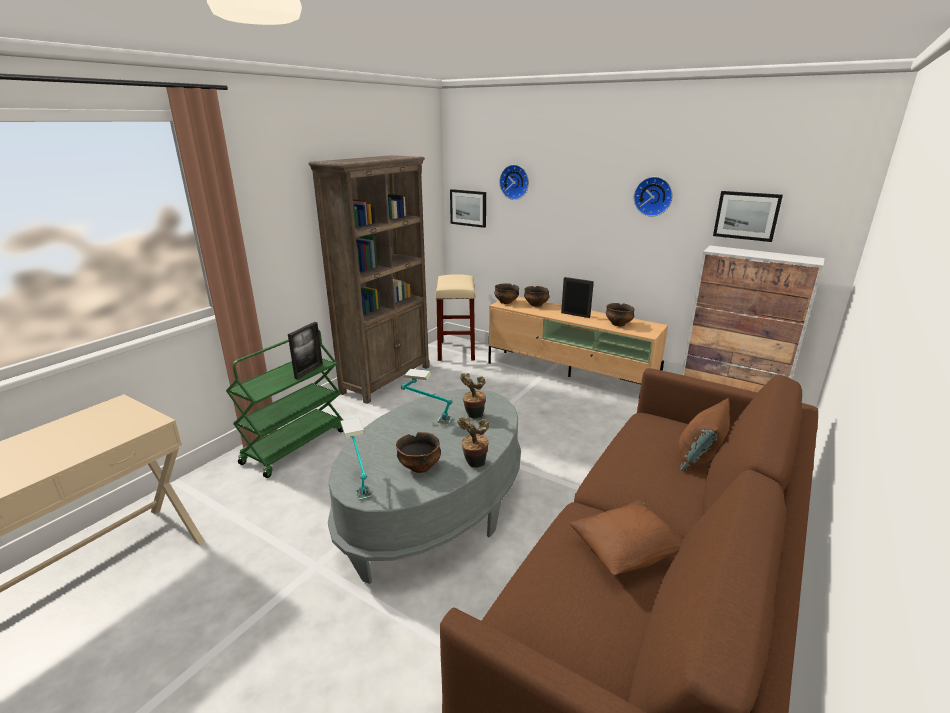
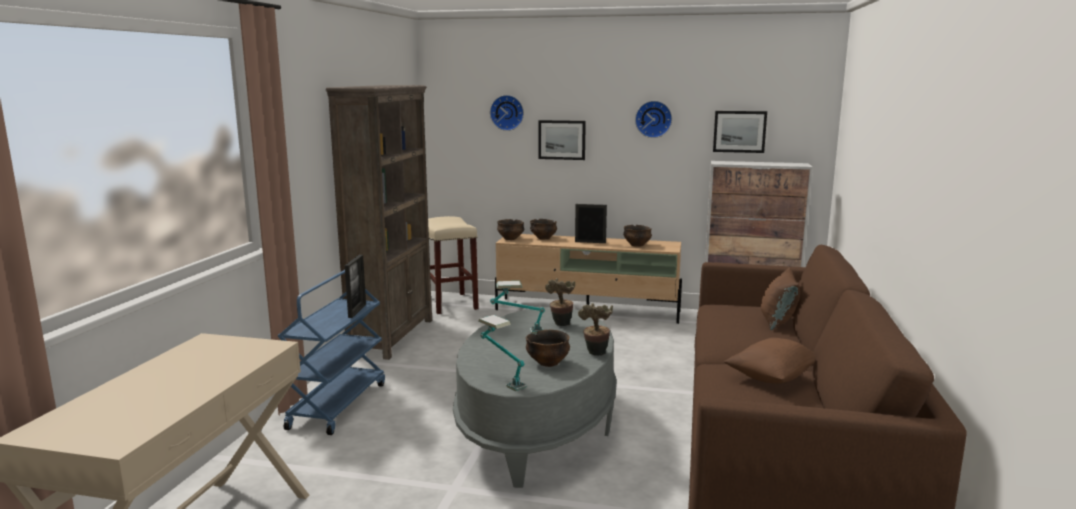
camera: 20 degrees left, 10 degrees down
(295, 445) = (337, 405): green cart -> blue cart
(468, 208) = (452, 143): picture -> picture (562, 139)

